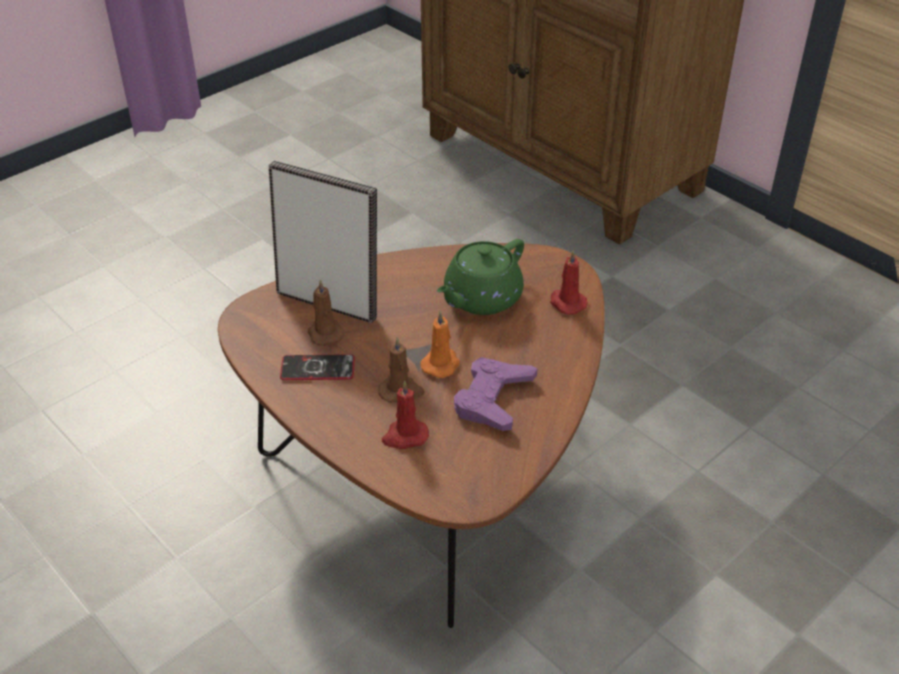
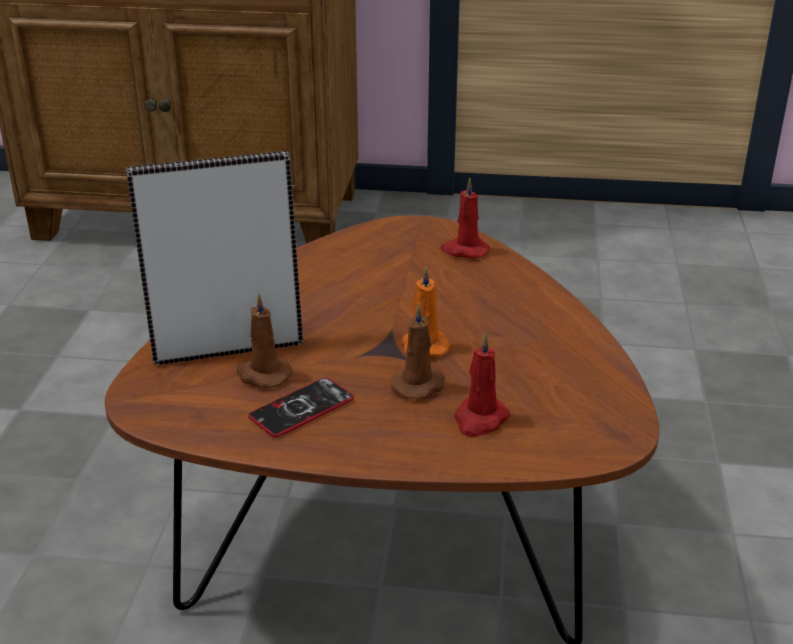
camera: 40 degrees left, 10 degrees down
(481, 298) = (382, 279): green teapot -> none
(493, 399) = (514, 349): purple game controller -> none

